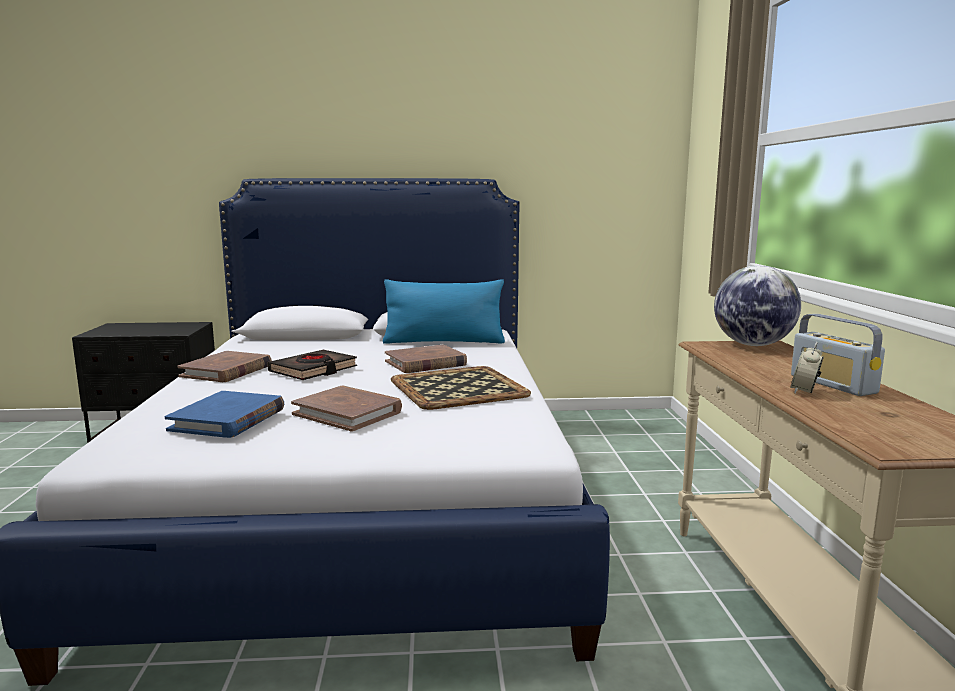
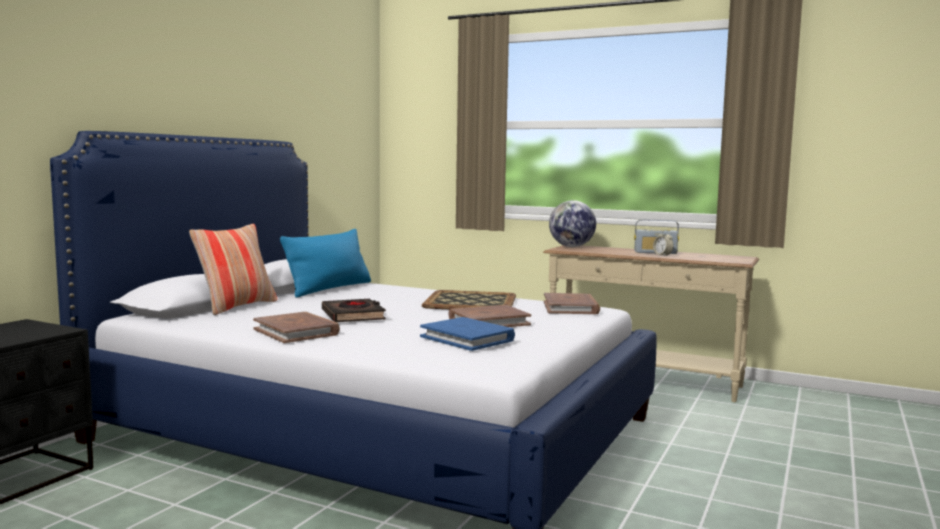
camera: 60 degrees left, 5 degrees down
(317, 341) = (237, 306): none -> pillow
(425, 363) = (390, 298): brown book -> brown book (570, 307)

